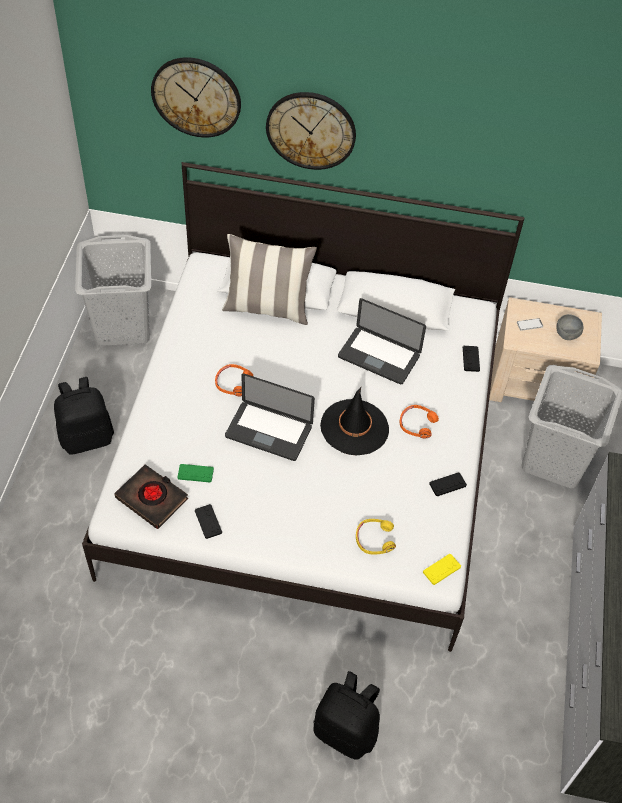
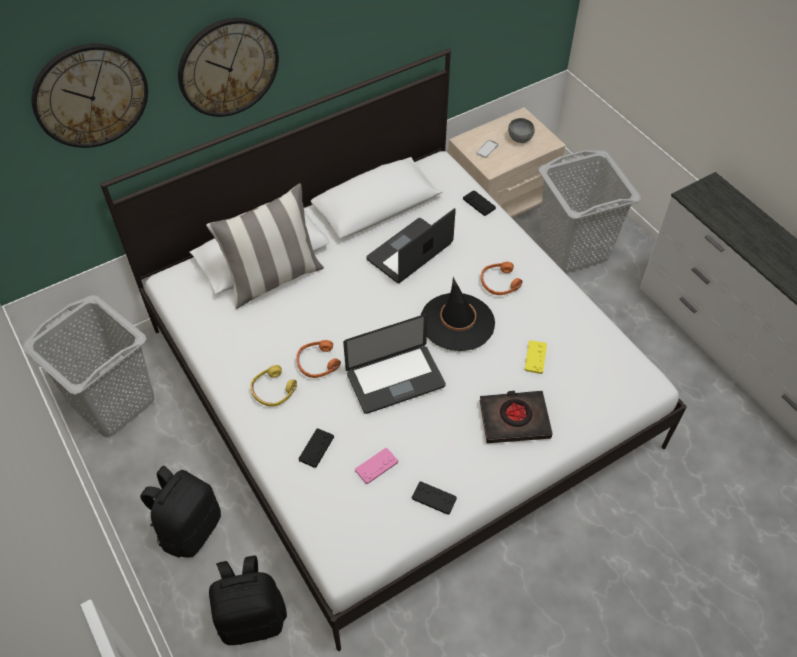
camera: 40 degrees left, 0 degrees up
(152, 498) = (364, 521): black book -> black book (514, 419)
(195, 473) = (376, 466): green game controller -> pink game controller
(346, 731) = (668, 577): black backpack -> black backpack (252, 617)
(374, 539) = (574, 398): yellow headphones -> yellow headphones (273, 390)
(379, 356) = (409, 252): laptop -> laptop turned 150 degrees clockwise
(441, 569) = (645, 379): yellow game controller -> yellow game controller (535, 357)
(447, 485) = (574, 311): black game controller -> black game controller (316, 448)

